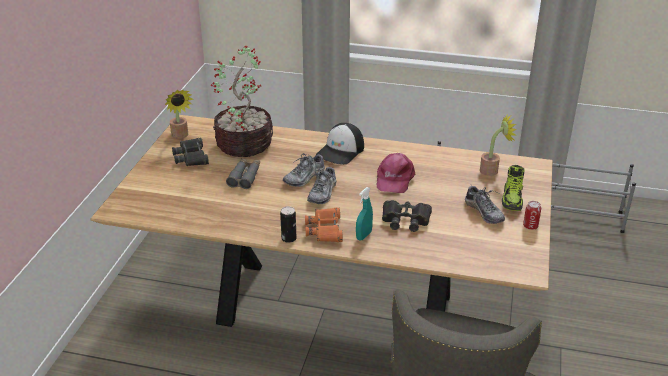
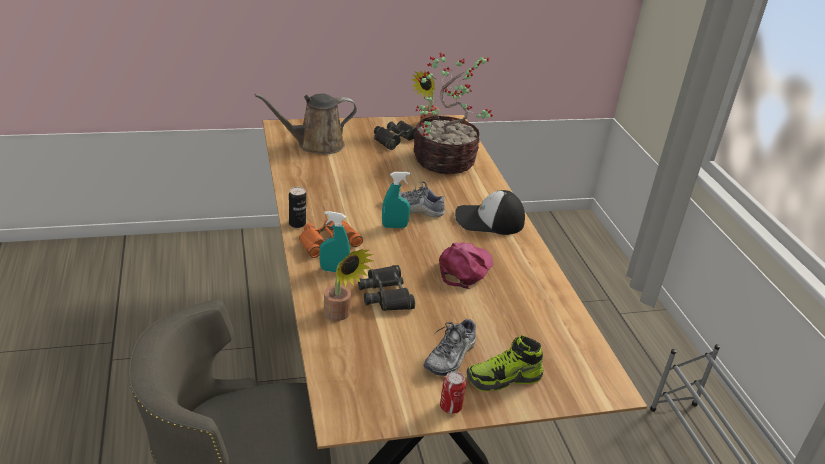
camera: 60 degrees right, 0 degrees up
(166, 199) = (316, 144): none -> brown watering can
(245, 177) = (385, 174): grey binoculars -> none
(322, 193) = (394, 226): shoe -> turquoise spray bottle
(394, 179) = (465, 269): pink cap -> pink cap turned 135 degrees clockwise
(492, 170) = (559, 348): potted plant -> potted plant (340, 315)

